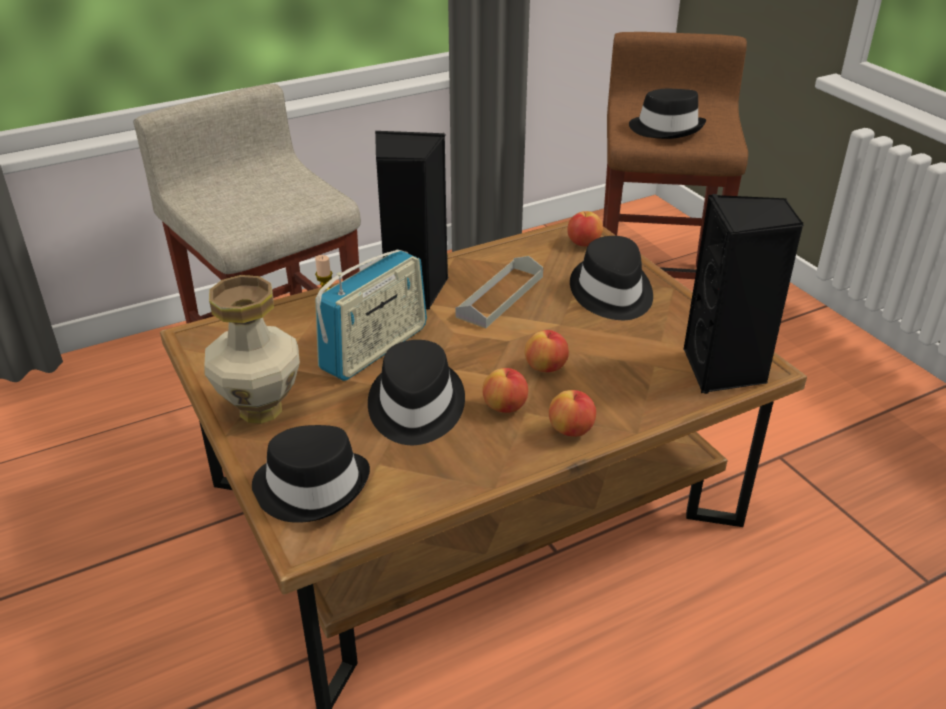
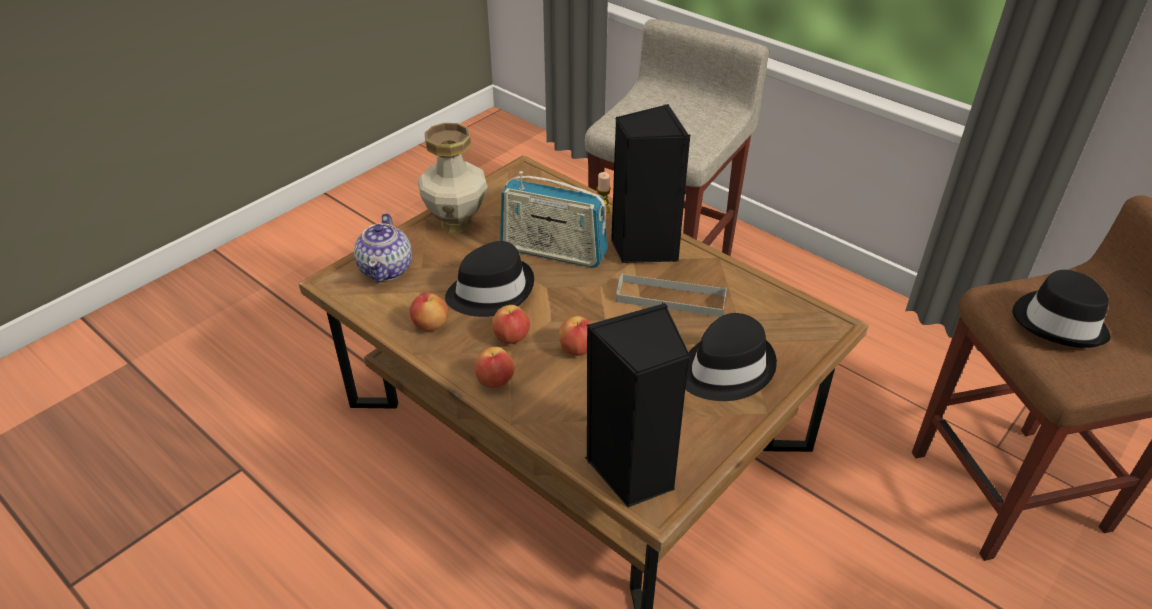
camera: 70 degrees right, 5 degrees up
(312, 486) = (387, 269): black hat -> teapot
(583, 243) = (806, 332): apple -> apple (430, 325)

